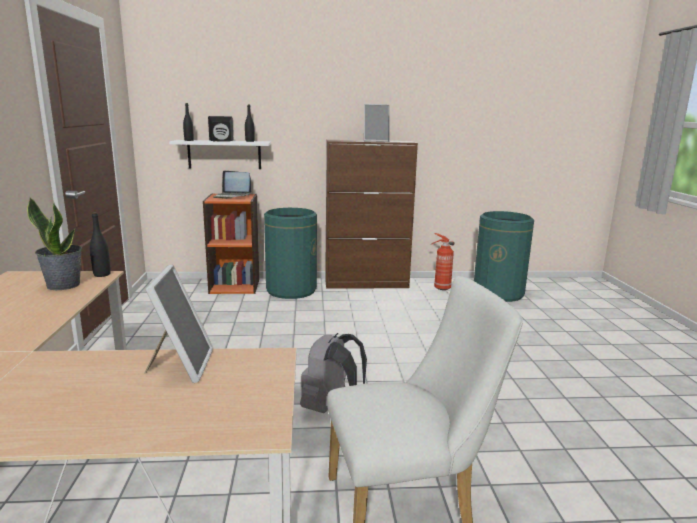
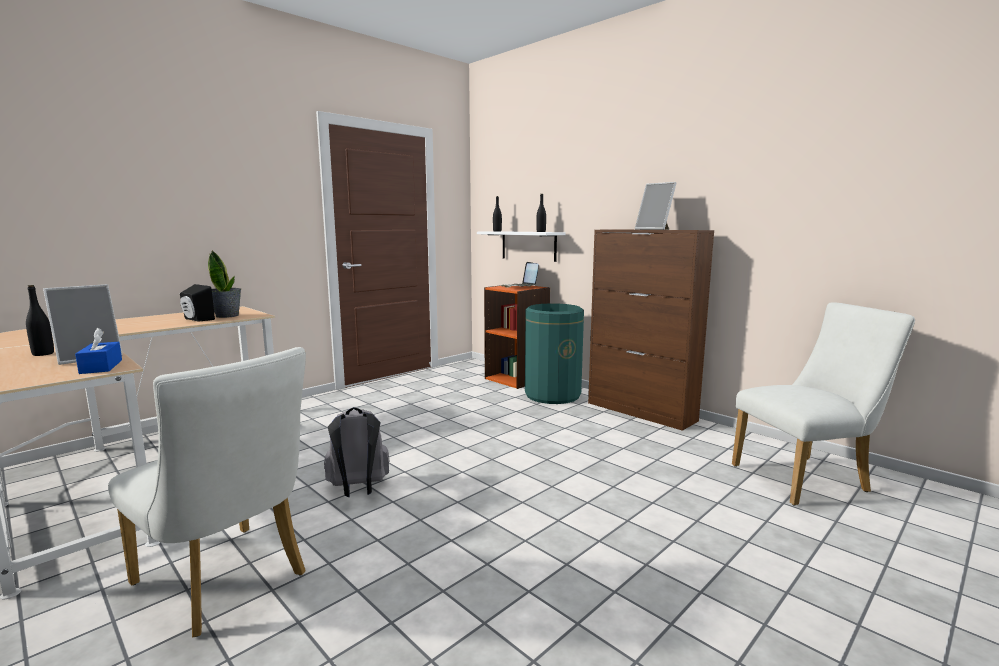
camera: 50 degrees right, 5 degrees down
(102, 274) = (259, 315): black bottle -> black bottle (43, 354)
(221, 141) = (519, 231): black speaker -> black speaker (196, 319)
(253, 363) = (101, 367): none -> blue tissue box
(441, 288) = (727, 443): fire extinguisher -> none
(498, 293) = (807, 478): green trash can -> white chair

